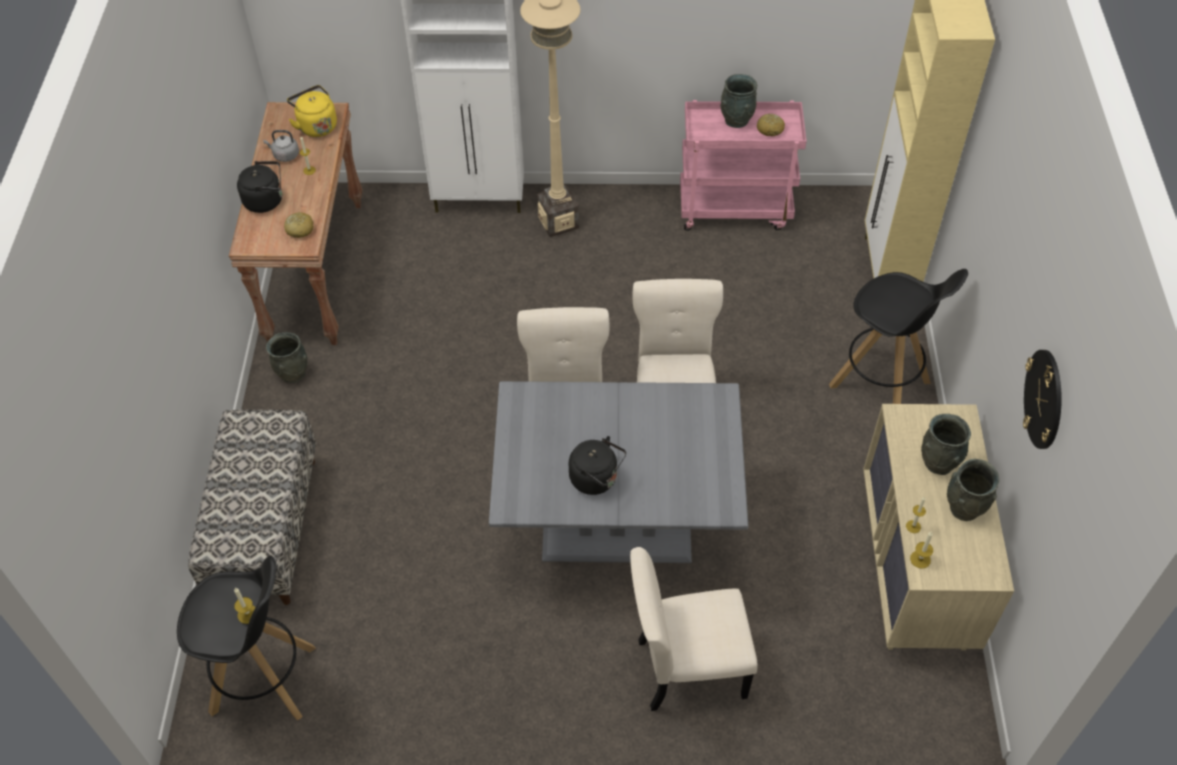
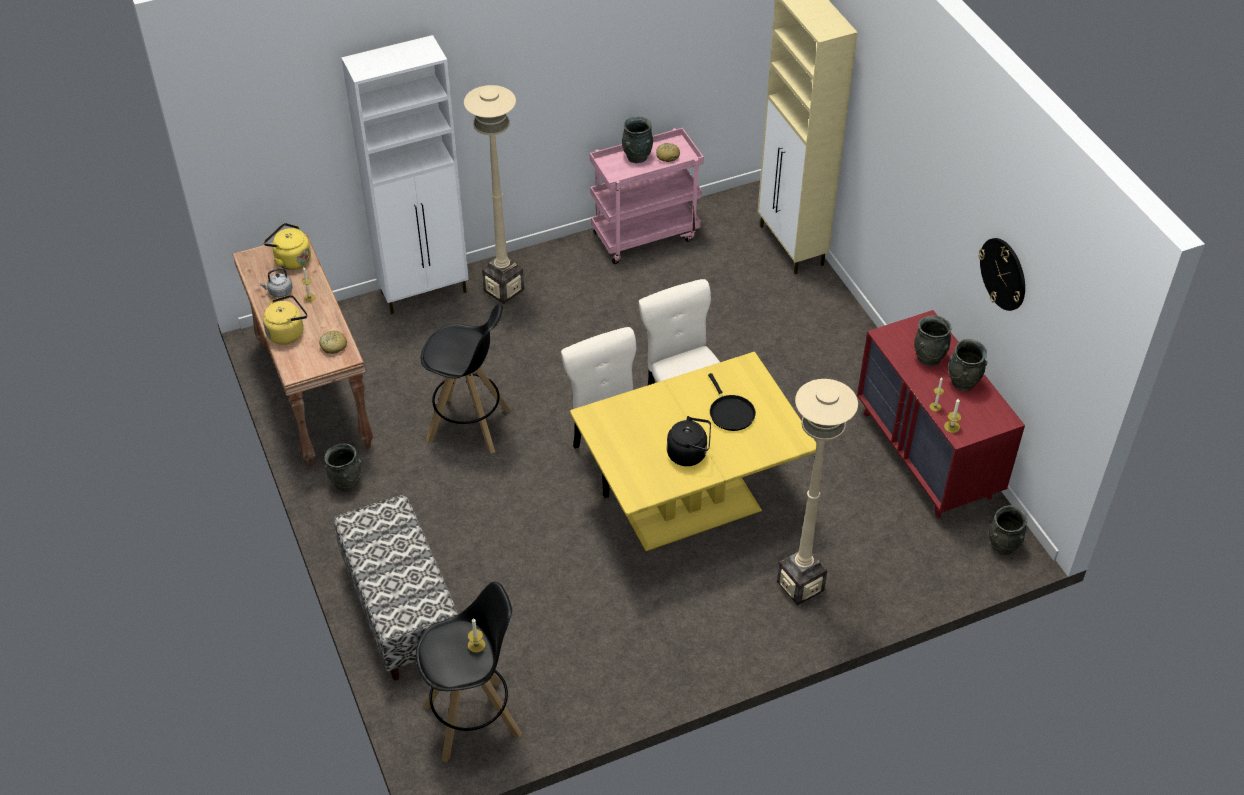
camera: 25 degrees left, 5 degrees down
(266, 200) = (288, 332): black kettle -> yellow kettle
(617, 526) = (689, 505): grey dining table -> yellow dining table
(669, 446) = (730, 412): none -> black frying pan
(686, 668) = (800, 586): beige chair -> beige floor lamp
(881, 385) = (832, 333): black stool -> black stool (470, 425)
(915, 568) = (927, 456): beige dresser -> red dresser
(949, 714) = (1002, 545): none -> grey vase

